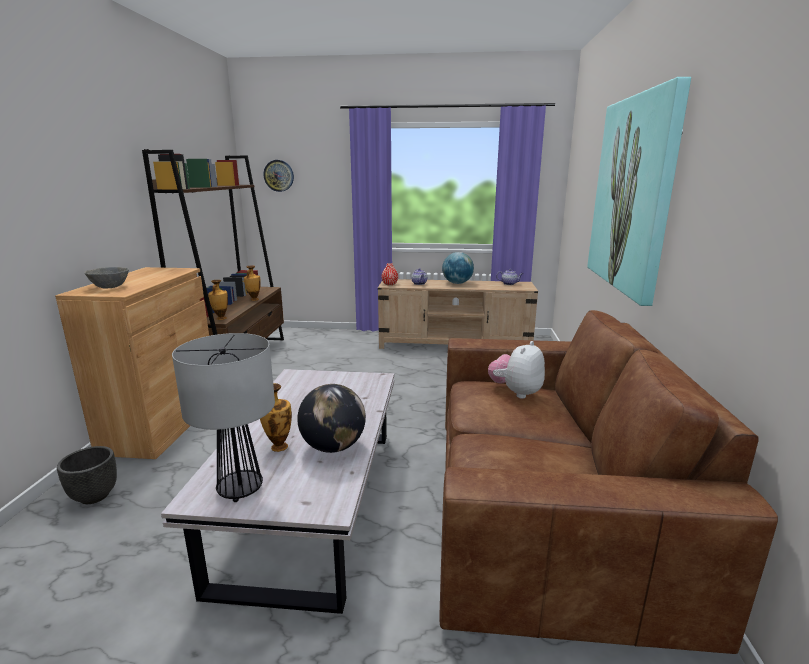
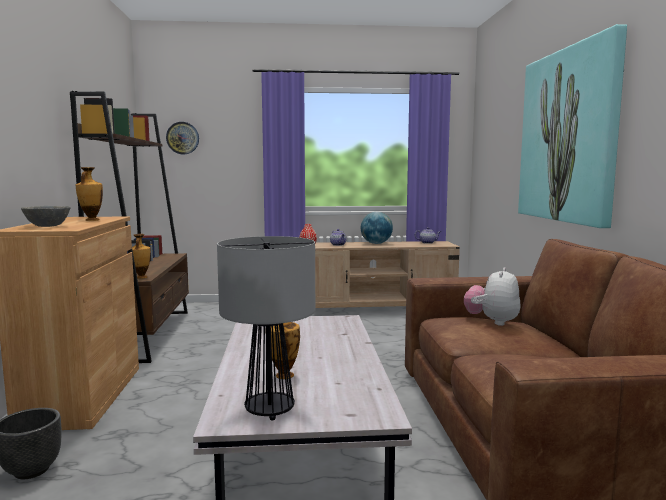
camera: 10 degrees left, 10 degrees down
(254, 299) = (166, 262): vase -> vase (91, 220)
(333, 447) = (343, 371): globe -> none

